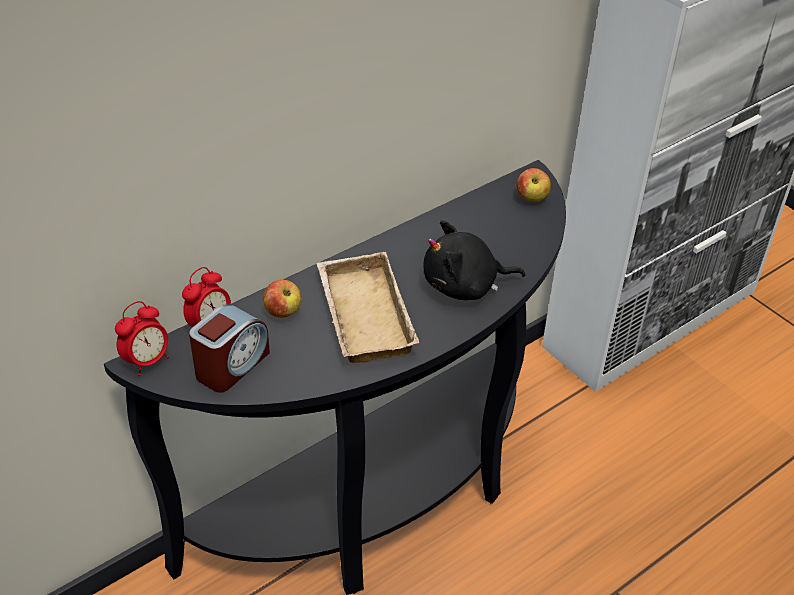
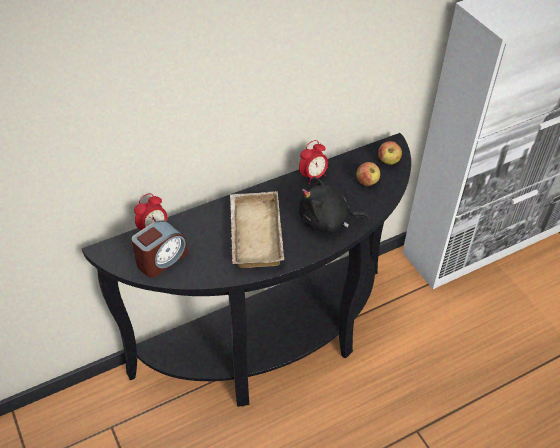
camera: 10 degrees right, 5 degrees up
(147, 361) = (109, 250): alarm clock -> alarm clock (313, 176)
(283, 312) = (202, 226): apple -> apple (367, 182)

